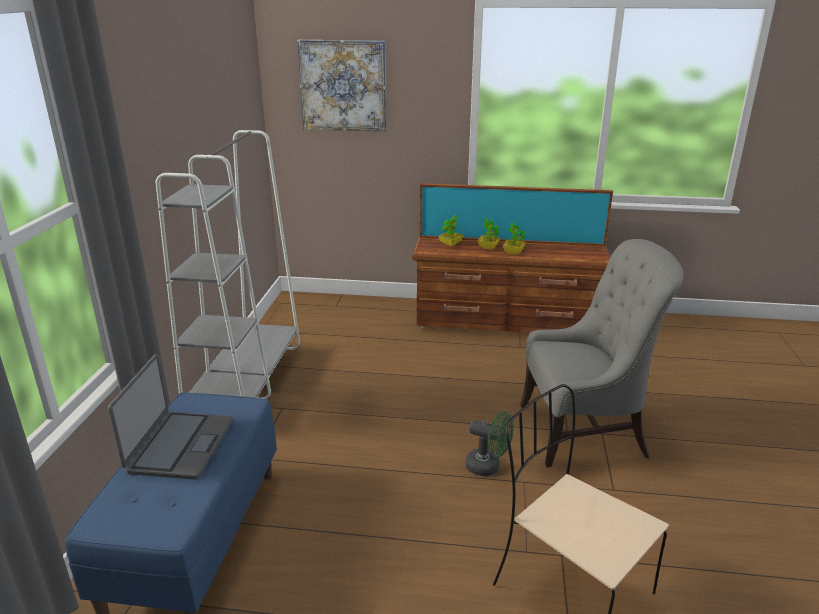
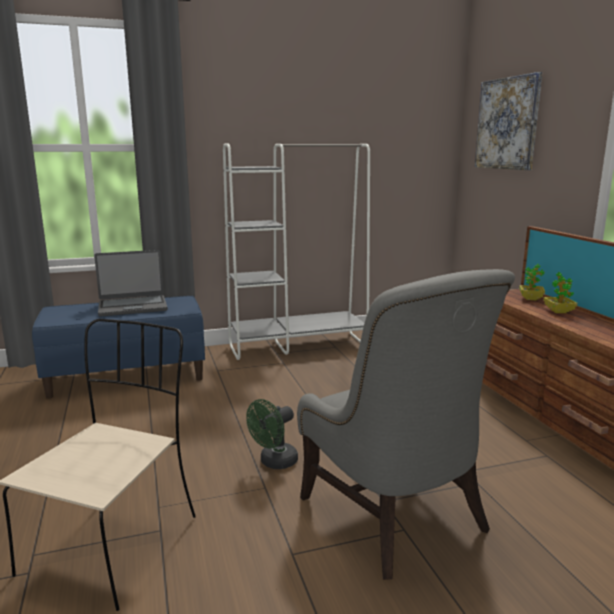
camera: 65 degrees right, 10 degrees down
(488, 467) = (274, 462): green fan -> green fan turned 45 degrees clockwise
(513, 252) = (571, 322): potted plant -> none

